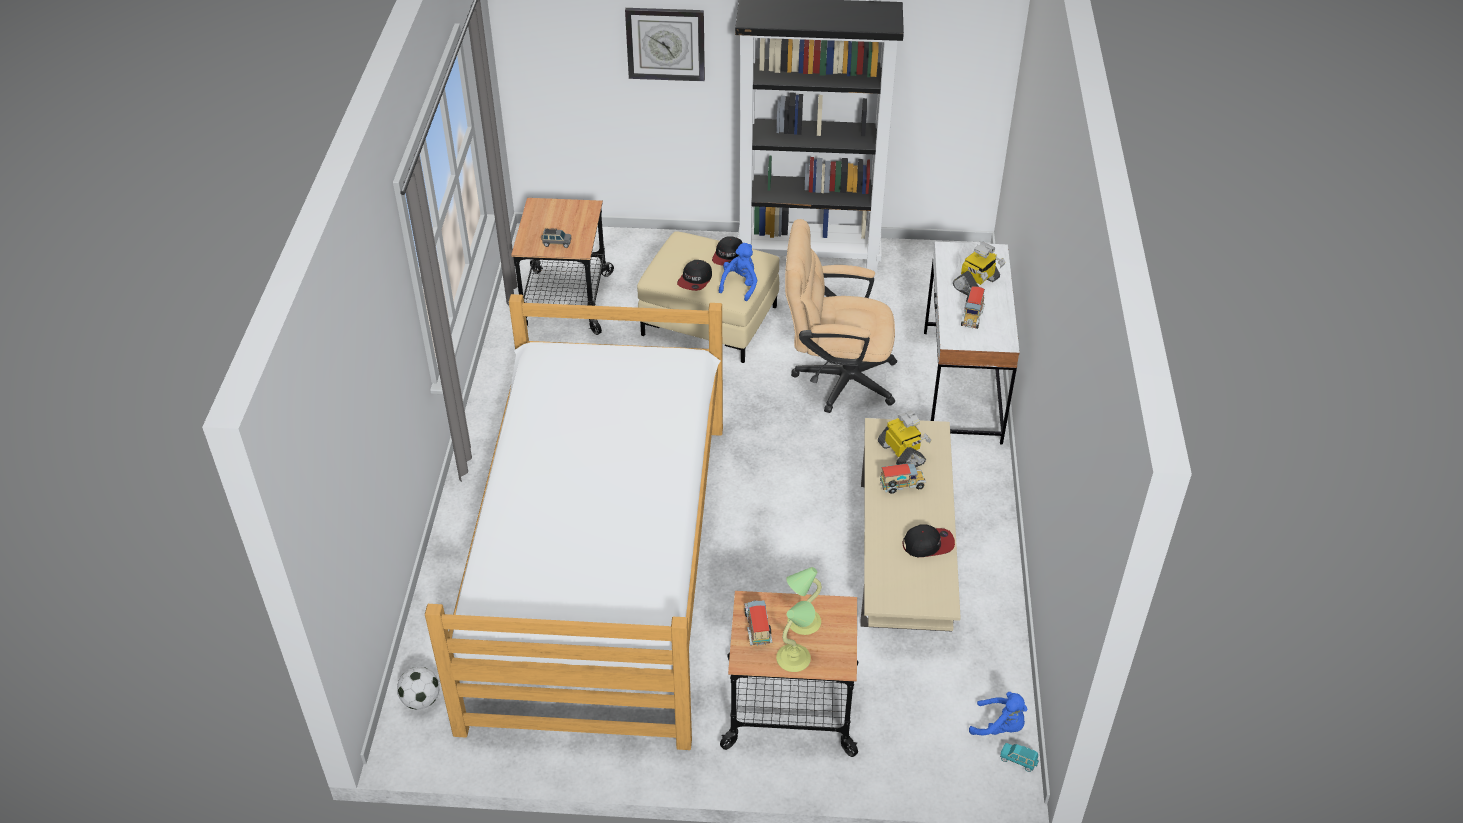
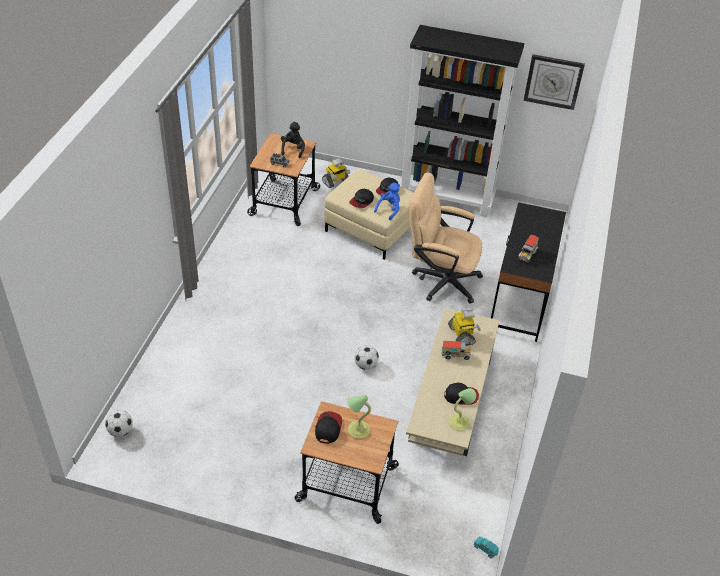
camera: 10 degrees right, 0 degrees up
(570, 218) = (293, 149): none -> black plush toy
(599, 568) = (254, 371): bed -> none
(665, 43) = (371, 48): wall clock -> wall clock (553, 81)
(758, 628) = (328, 428): toy truck -> cap
(764, 527) = (365, 365): none -> football
(794, 658) = (345, 452): table lamp -> table lamp (459, 422)
(961, 386) = (520, 299): white desk -> black desk
(976, 284) = (537, 234): toy robot -> toy robot (335, 181)
(1000, 726) = (480, 524): blue plush toy -> none

